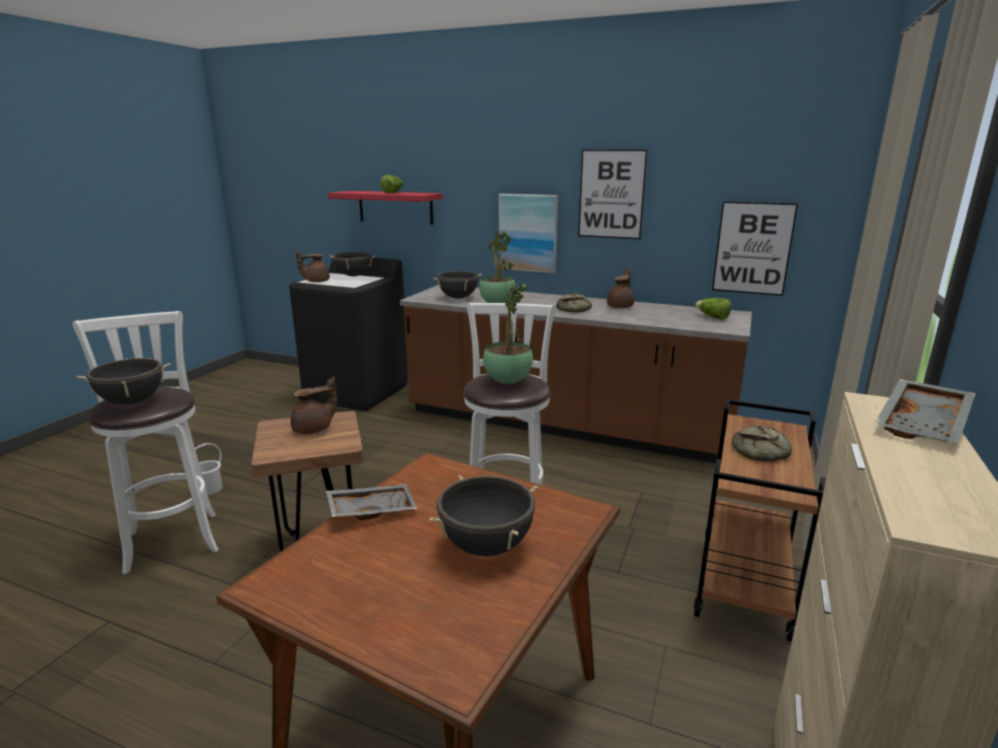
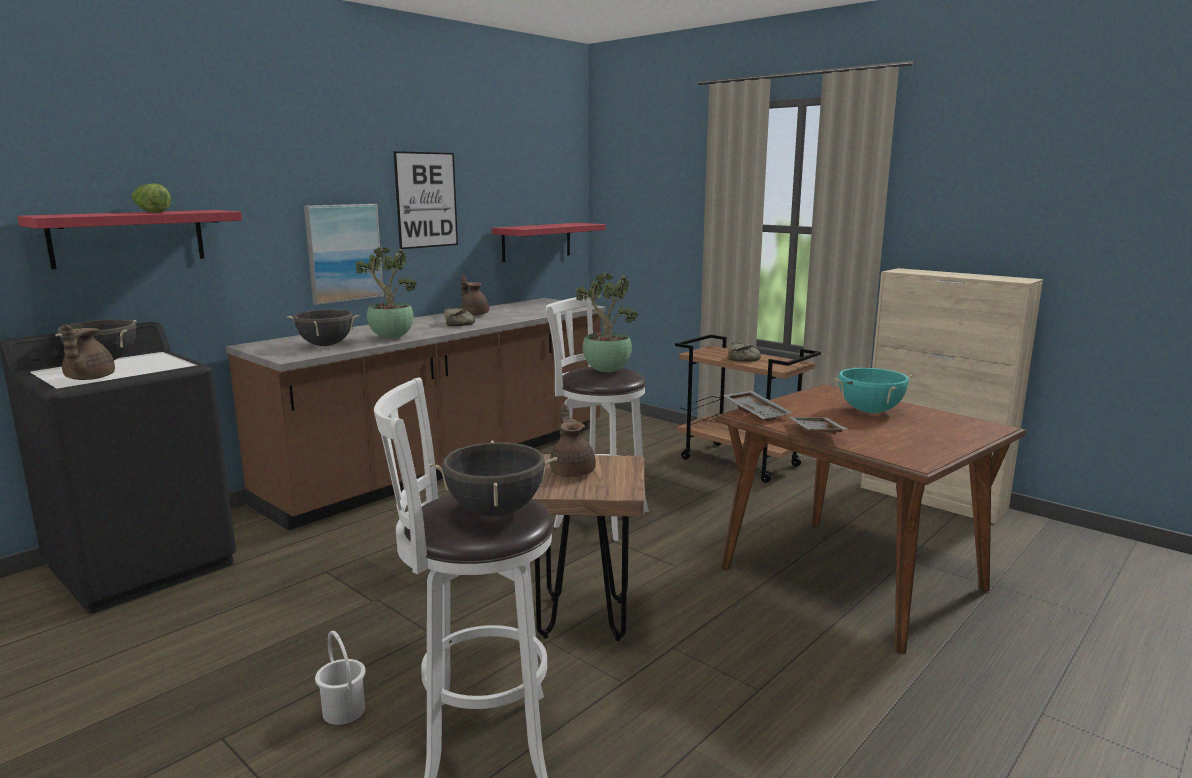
camera: 70 degrees left, 5 degrees down
(486, 546) = (870, 411): black cooking pot -> turquoise cooking pot
(712, 317) = (546, 304): lettuce -> none
(753, 248) = (536, 241): picture -> red shelf
(925, 424) = (925, 271): grey tray -> grey tray (757, 413)

